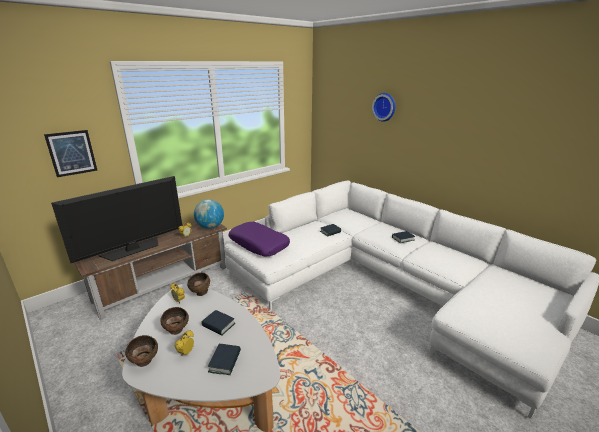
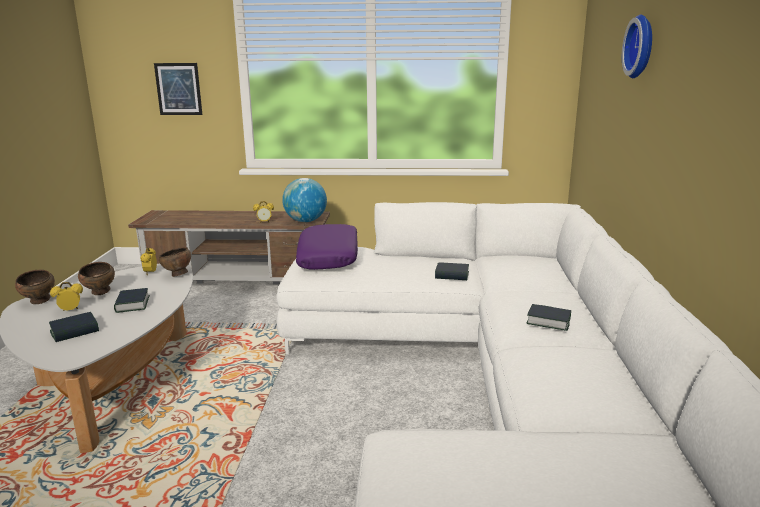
camera: 45 degrees right, 5 degrees down
(132, 249) = (200, 218): television -> none

